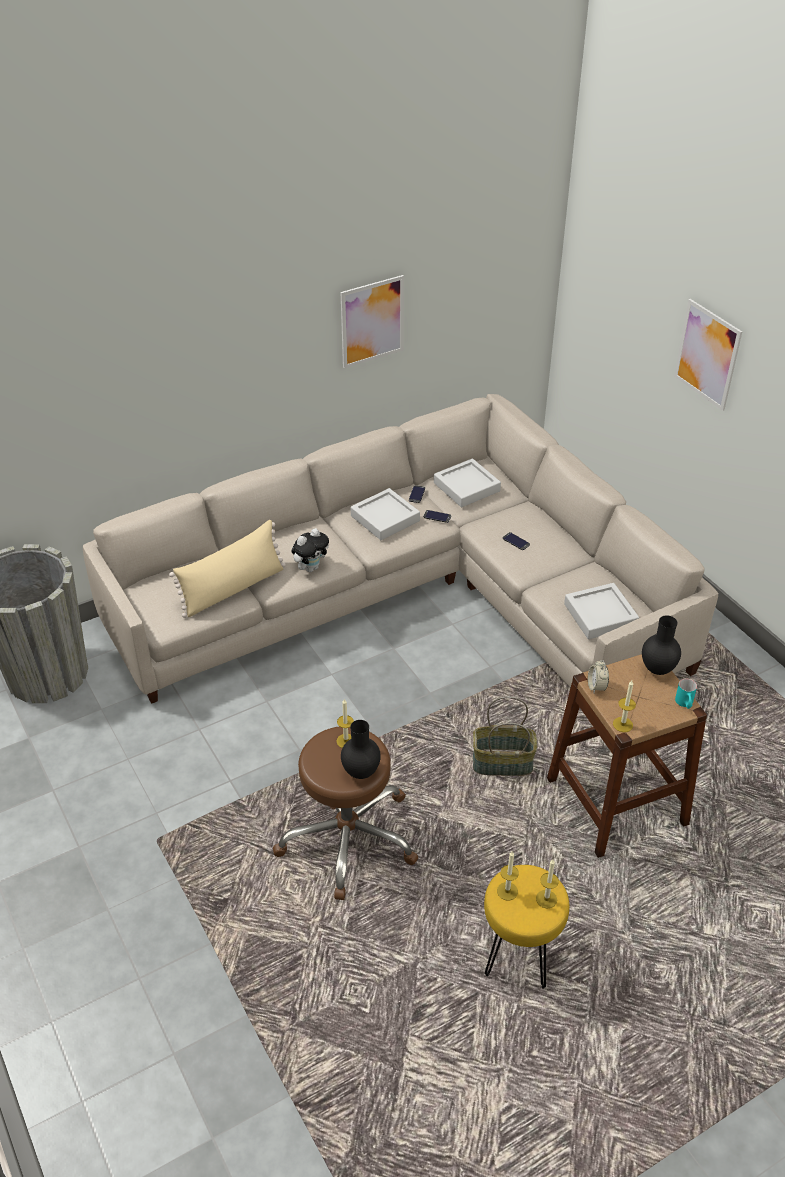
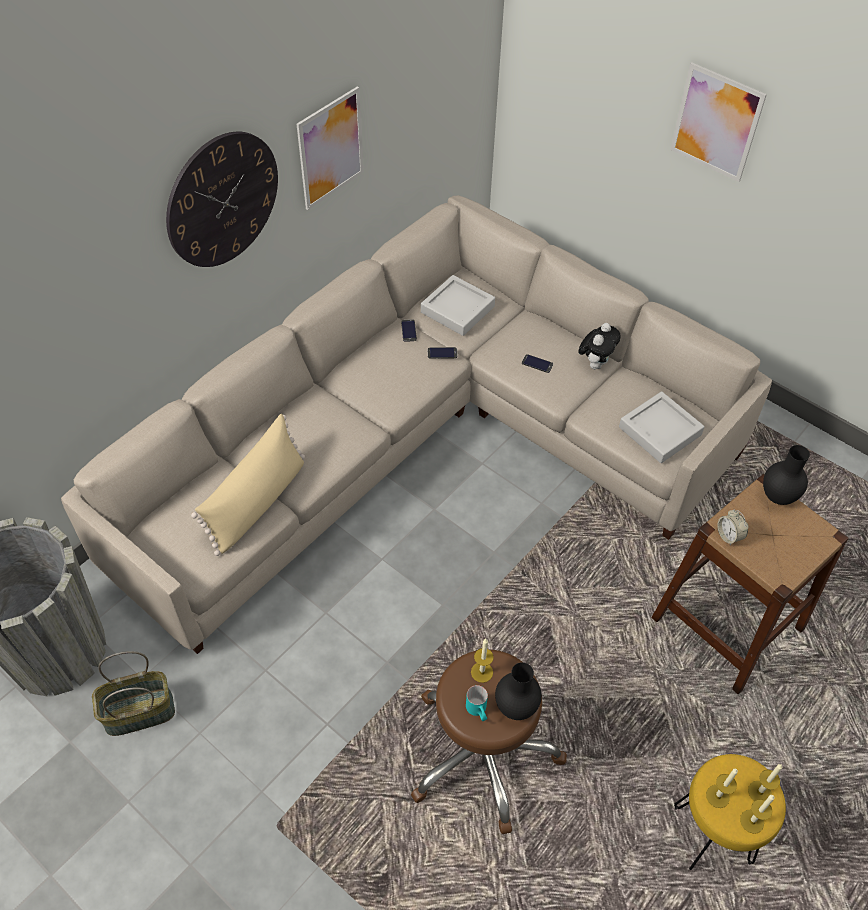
camera: 20 degrees left, 10 degrees up
(264, 338) = (222, 200): none -> wall clock
(311, 567) = (333, 451): plush toy -> plush toy (595, 363)
(385, 518) = (388, 369): grey tray -> none
(502, 764) = (600, 614): basket -> basket (139, 713)
(622, 724) = (775, 575): candle -> candle (752, 821)
(684, 704) = (822, 531): turquoise mug -> turquoise mug (478, 711)

